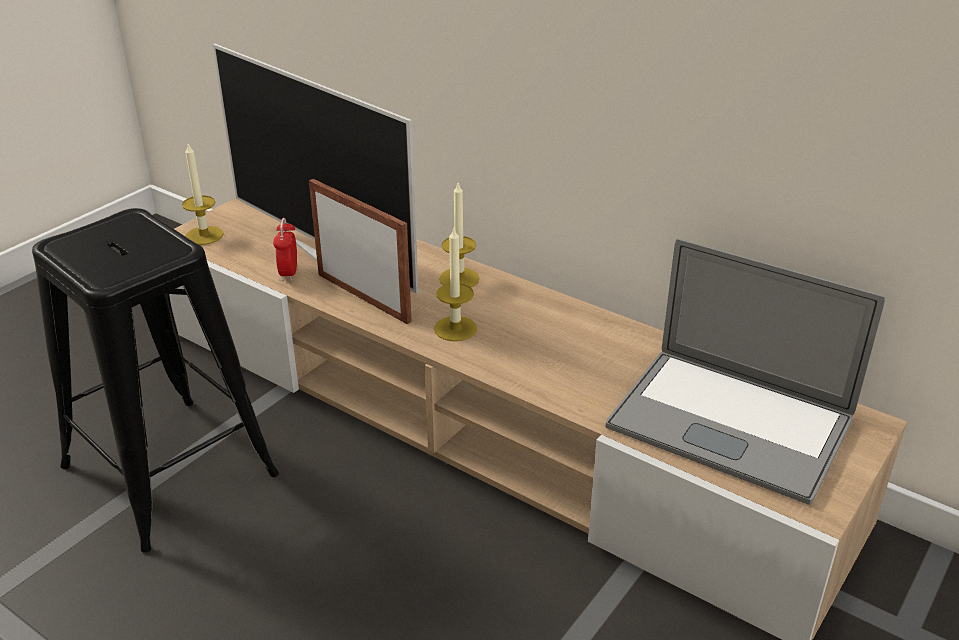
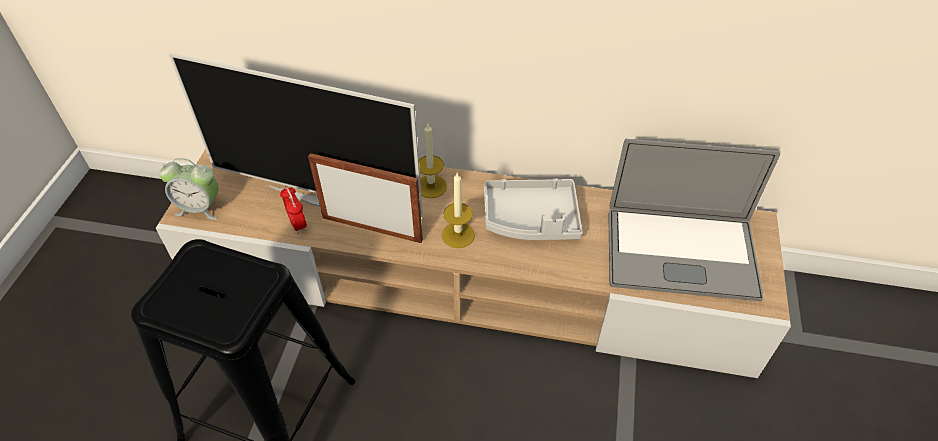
camera: 25 degrees left, 15 degrees up
(204, 235) = (200, 208): candle -> alarm clock
(555, 338) = (531, 219): none -> grey tray

